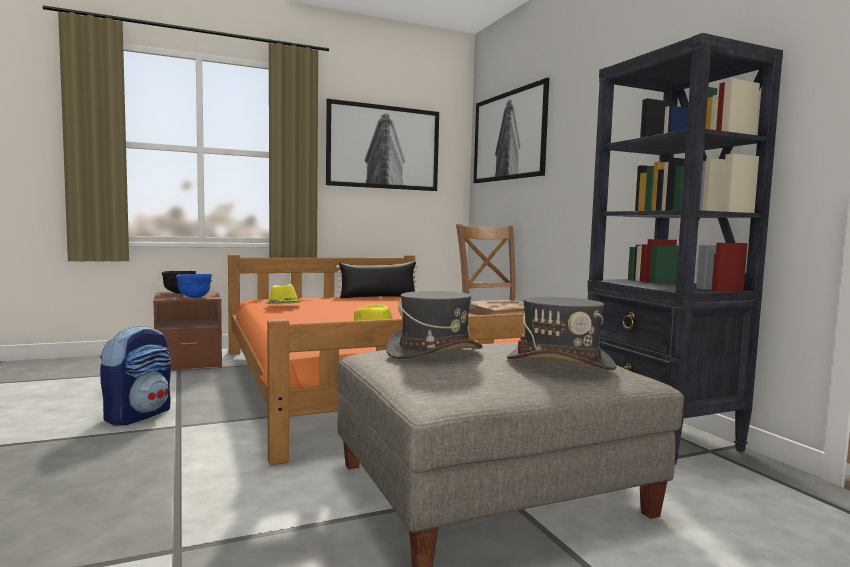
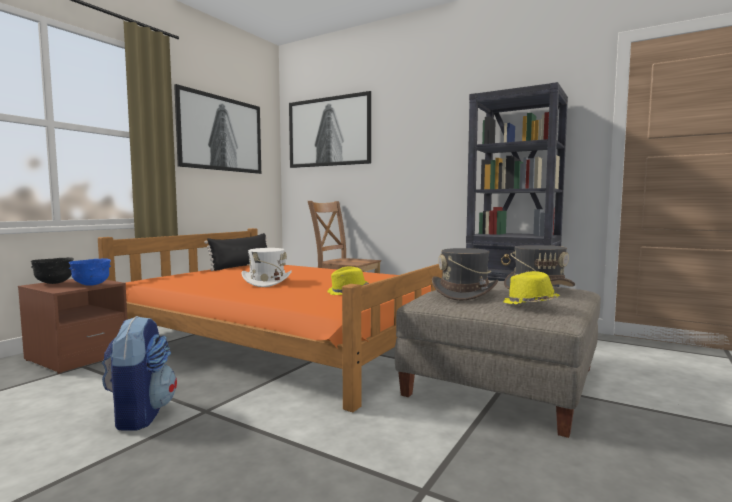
camera: 35 degrees left, 0 degrees up
(283, 306) = (196, 282): yellow hat -> yellow hat (529, 304)
(339, 314) = (267, 282): none -> white hat

